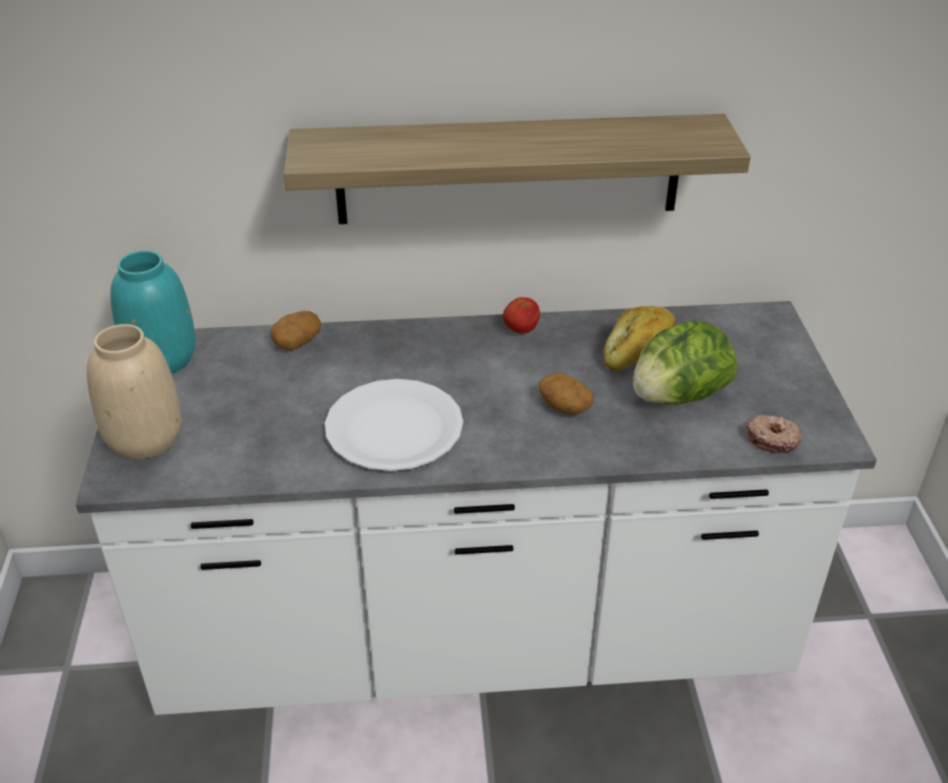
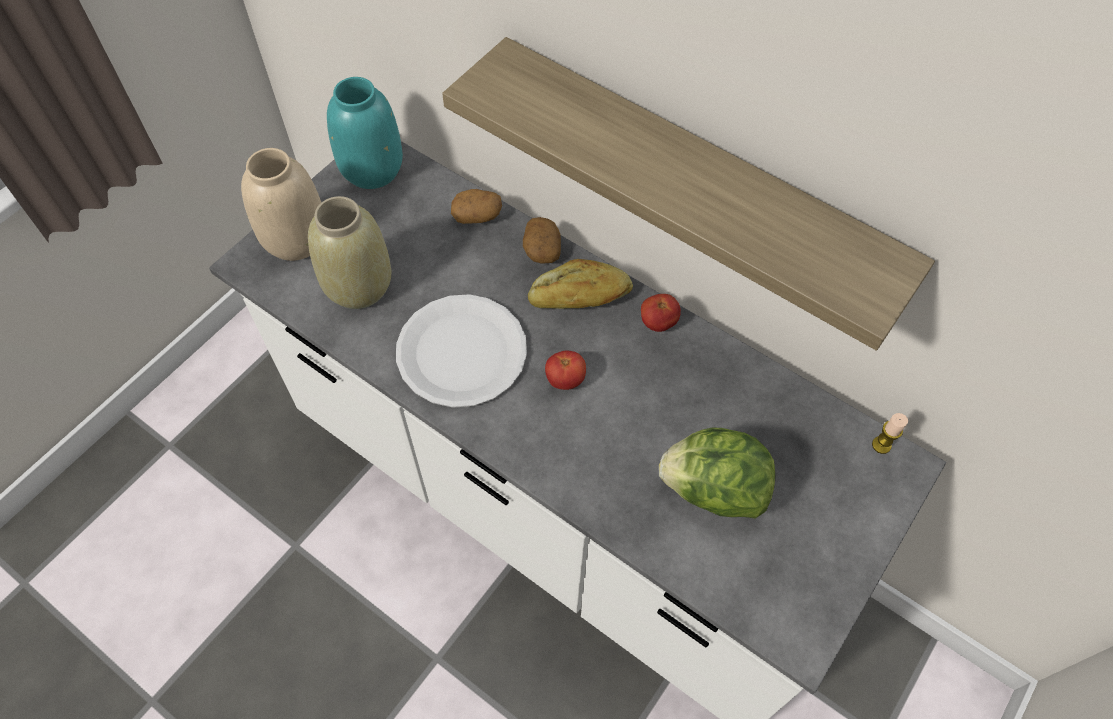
camera: 40 degrees right, 20 degrees up
(246, 437) = (357, 285): none -> beige vase
(496, 398) = (565, 379): none -> tomato
(564, 406) = (608, 427): potato -> potato (541, 249)
(638, 349) = (735, 414): bread -> bread (580, 297)
(745, 313) = (881, 445): none -> candle
(772, 439) = (744, 595): donut -> none

